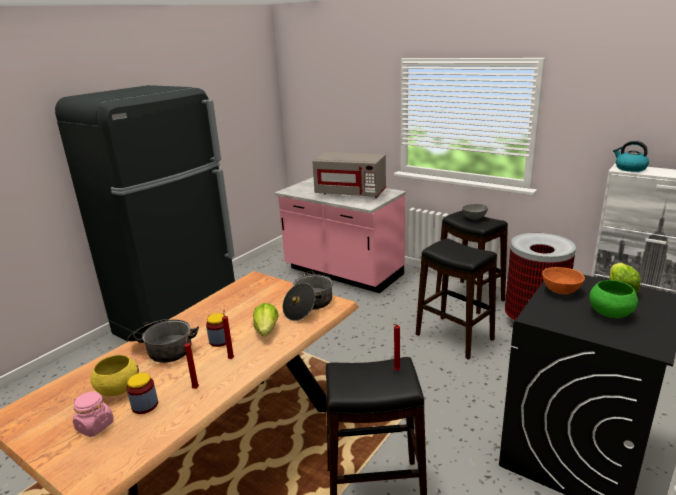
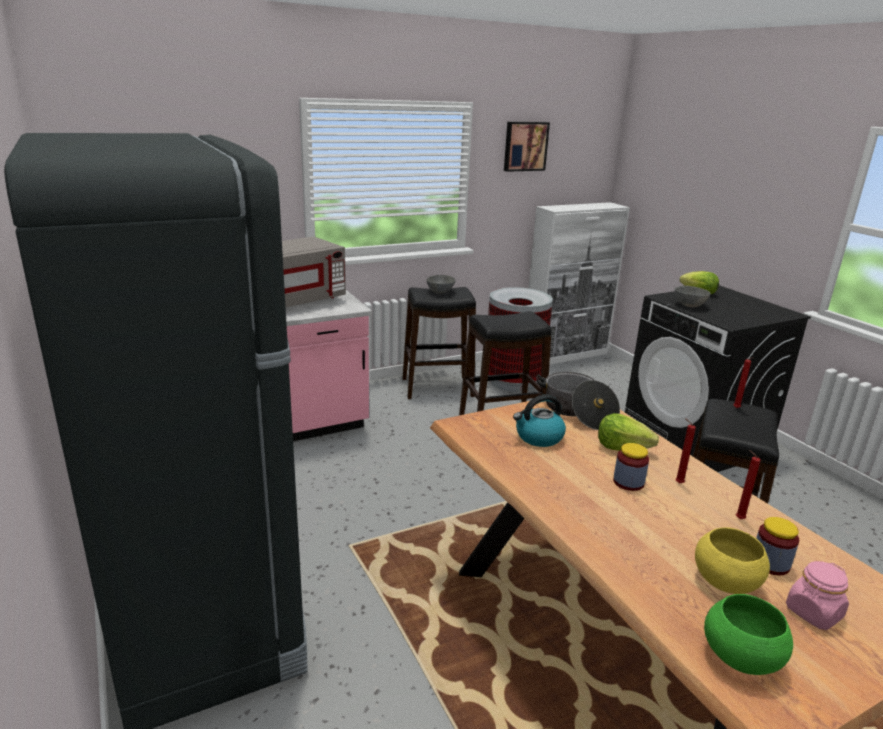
camera: 65 degrees left, 0 degrees up
(164, 349) = (626, 528): cooking pot -> none
(559, 291) = (689, 305): orange bowl -> grey bowl
(607, 100) = (525, 146): none -> picture
(609, 313) = (735, 306): green bowl -> green bowl (741, 658)
(630, 168) = (557, 208): kettle -> kettle (538, 437)

